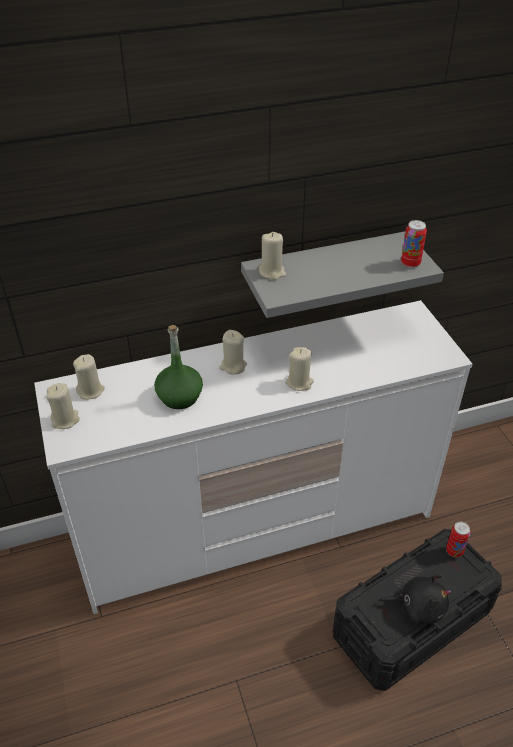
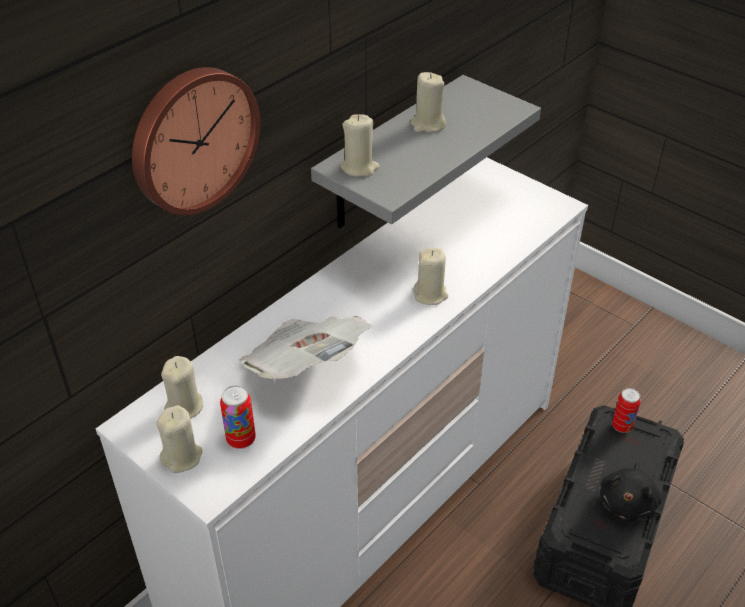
camera: 30 degrees left, 0 degrees up
(132, 213) = (192, 139): none -> wall clock
(179, 397) = (305, 367): green bottle -> newspaper
(233, 366) = (339, 306): beige candle -> beige candle (427, 124)
(410, 263) = (500, 109): can -> can (241, 439)
(417, 607) = (627, 502): black plush toy -> black plush toy turned 135 degrees clockwise

